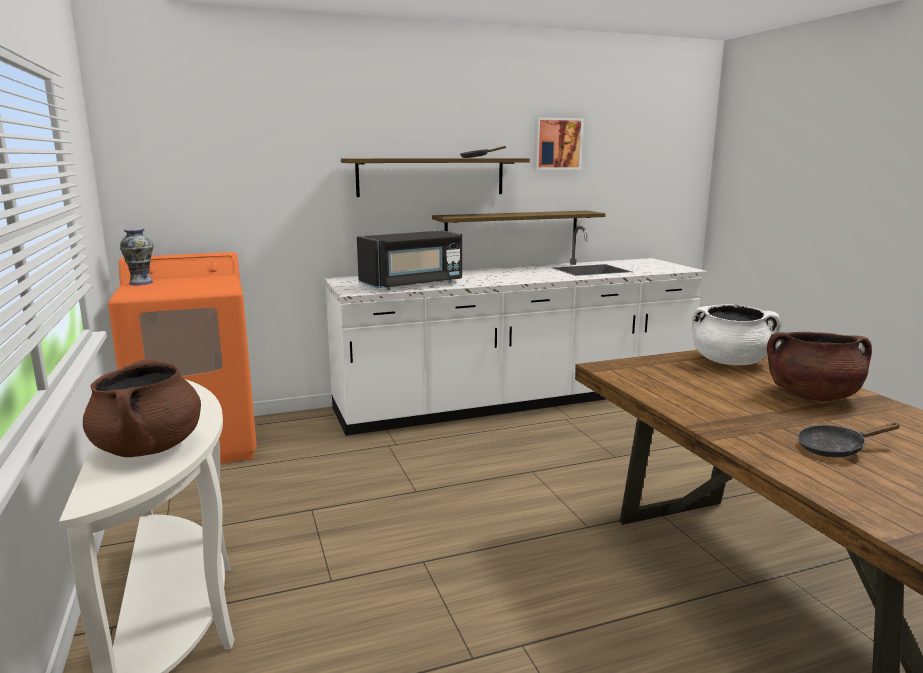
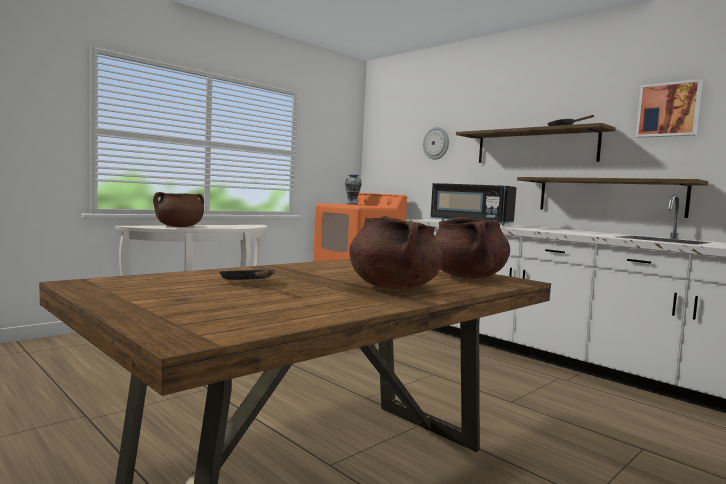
camera: 65 degrees right, 10 degrees down
(277, 168) = (436, 143): none -> wall clock
(730, 362) = (467, 277): white cooking pot -> brown cooking pot

